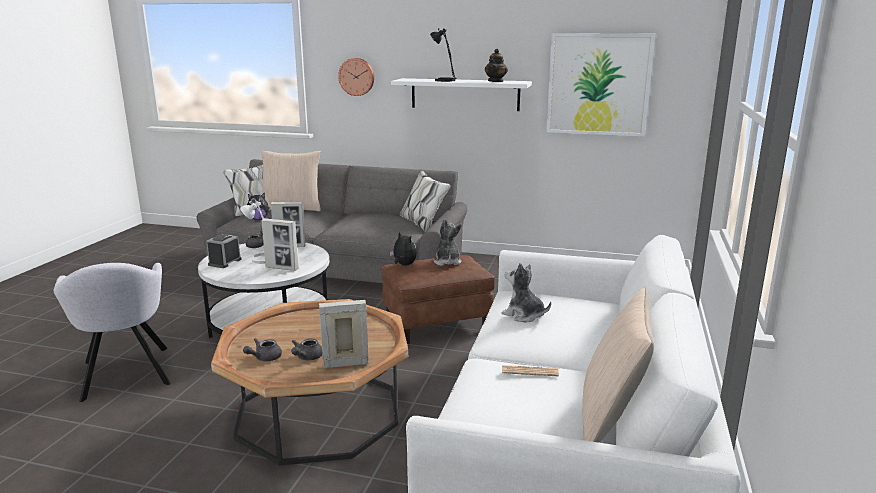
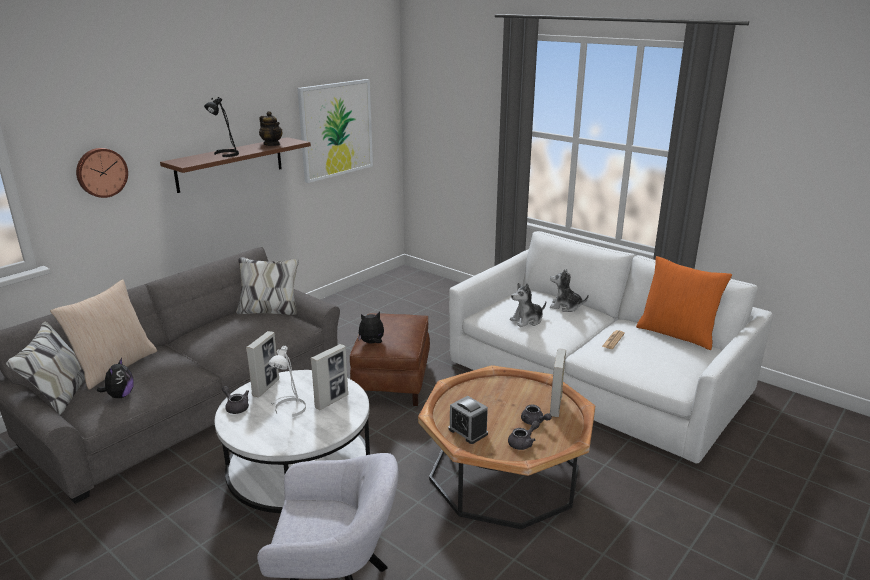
camera: 65 degrees left, 5 degrees up
(225, 262) = (272, 434): alarm clock -> alarm clock (468, 431)
(264, 358) = (523, 443): grey teapot -> grey teapot turned 105 degrees counterclockwise
(447, 262) = (385, 323): plush toy -> plush toy (565, 307)
(465, 94) = (230, 164): white shelf -> brown shelf
(610, 419) = (677, 334): beige pillow -> orange pillow

